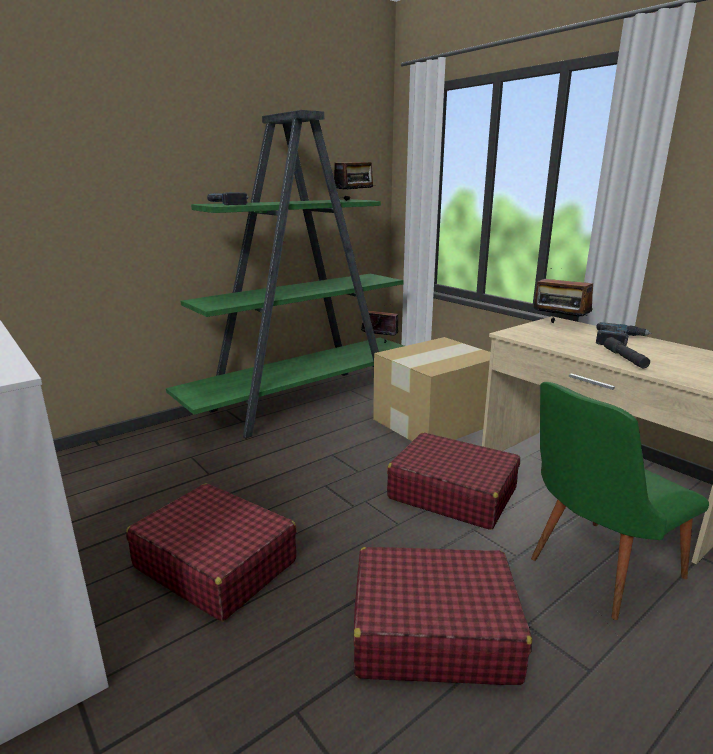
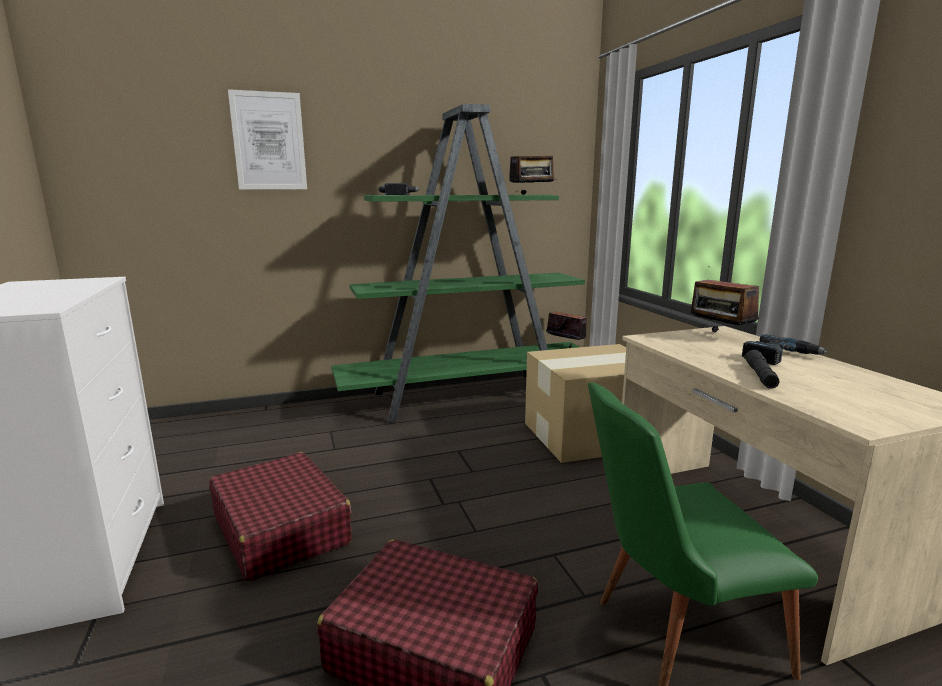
camera: 20 degrees right, 5 degrees down
(77, 144) = (269, 141): none -> picture
(452, 493) = (556, 512): red suitcase -> none

